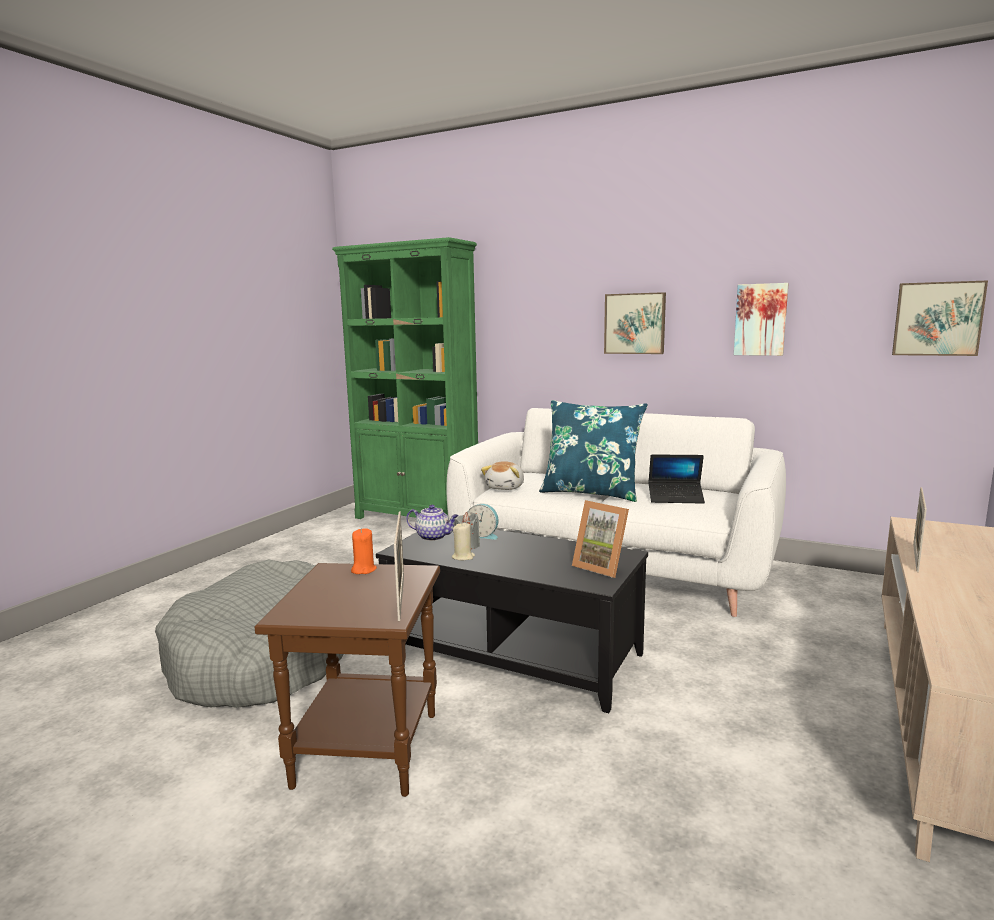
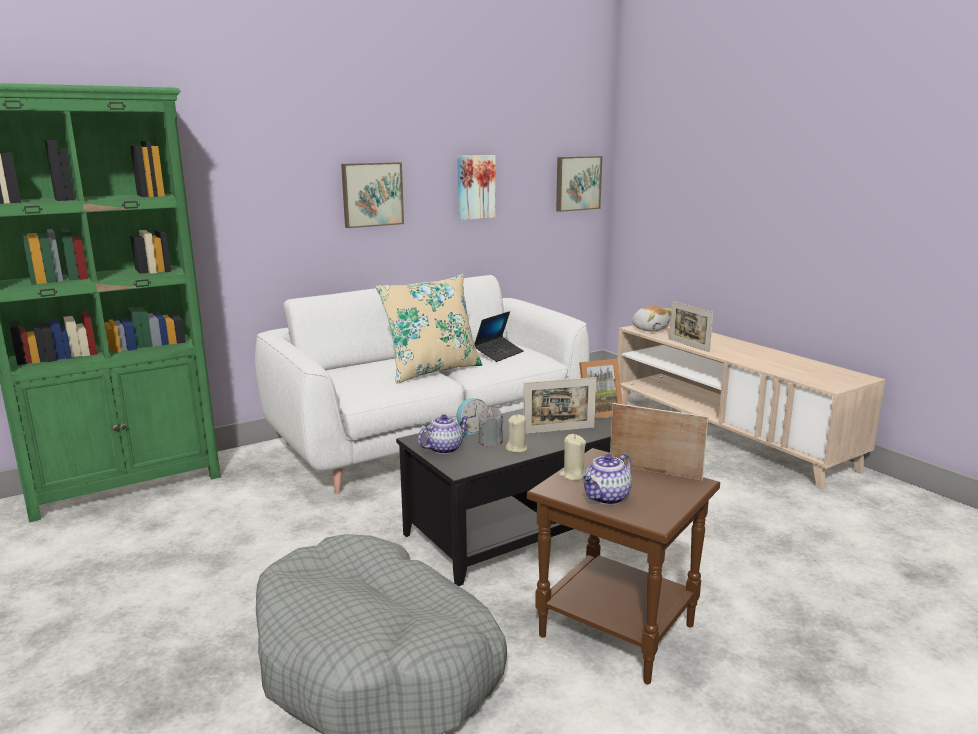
camera: 60 degrees left, 5 degrees up
(322, 589) = (606, 498): none -> teapot
(363, 570) = (573, 475): orange candle -> beige candle
(506, 487) = (355, 390): plush toy -> plush toy (650, 329)
(528, 562) = (559, 430): none -> picture frame
(591, 493) = (432, 370): blue pillow -> beige pillow

